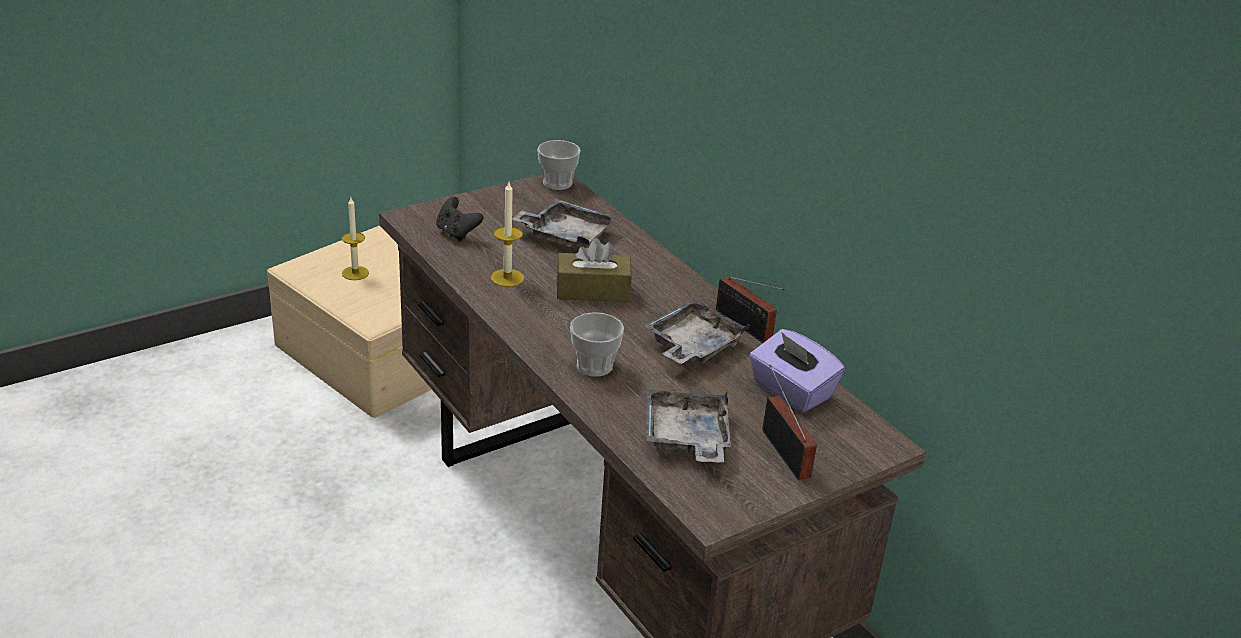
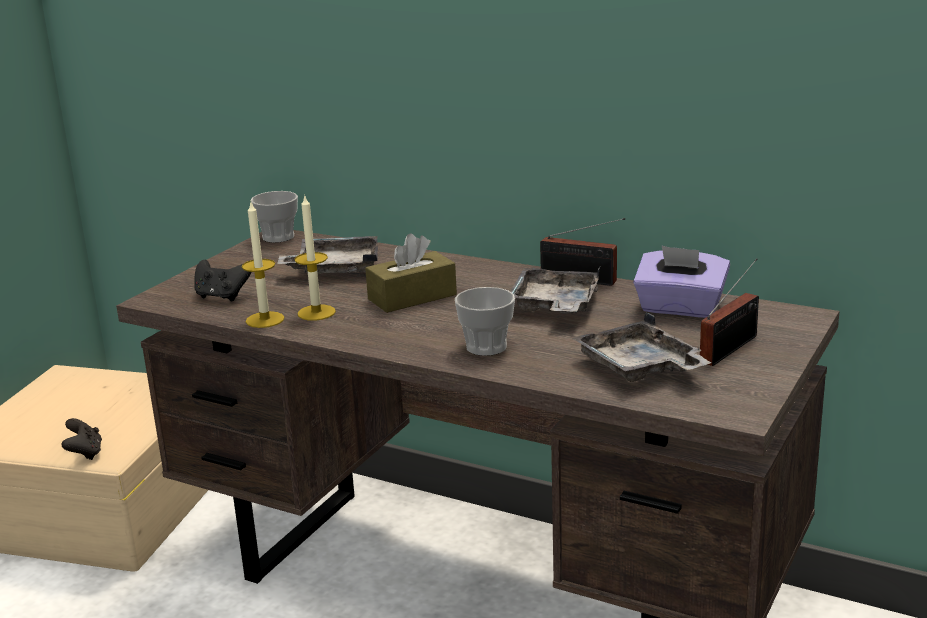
camera: 25 degrees left, 10 degrees down
(355, 273) = (48, 423): candle -> candle (265, 320)
(359, 312) = (85, 453): none -> black game controller
(784, 450) = (732, 347): radio -> radio turned 90 degrees clockwise

